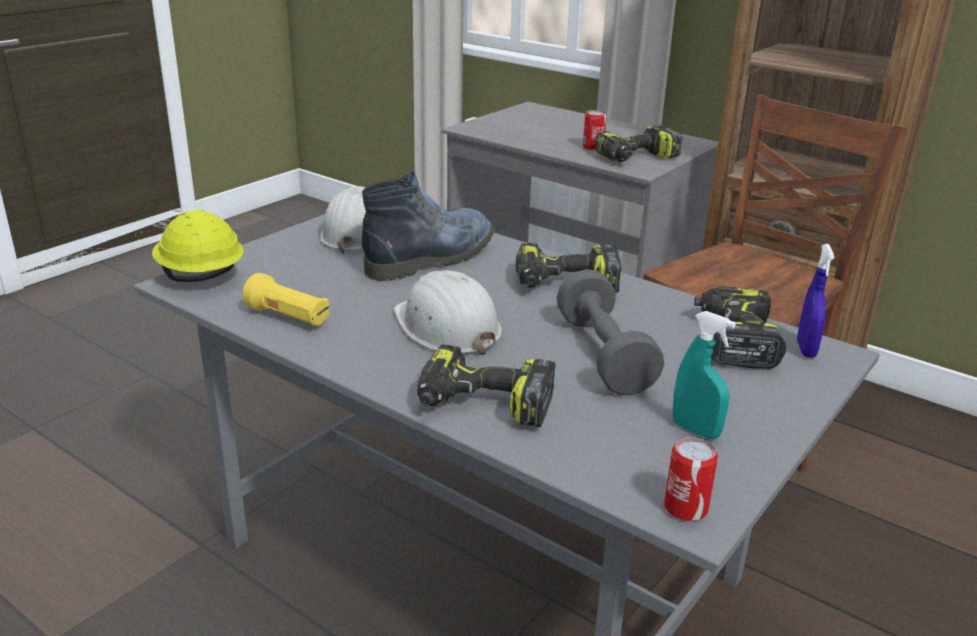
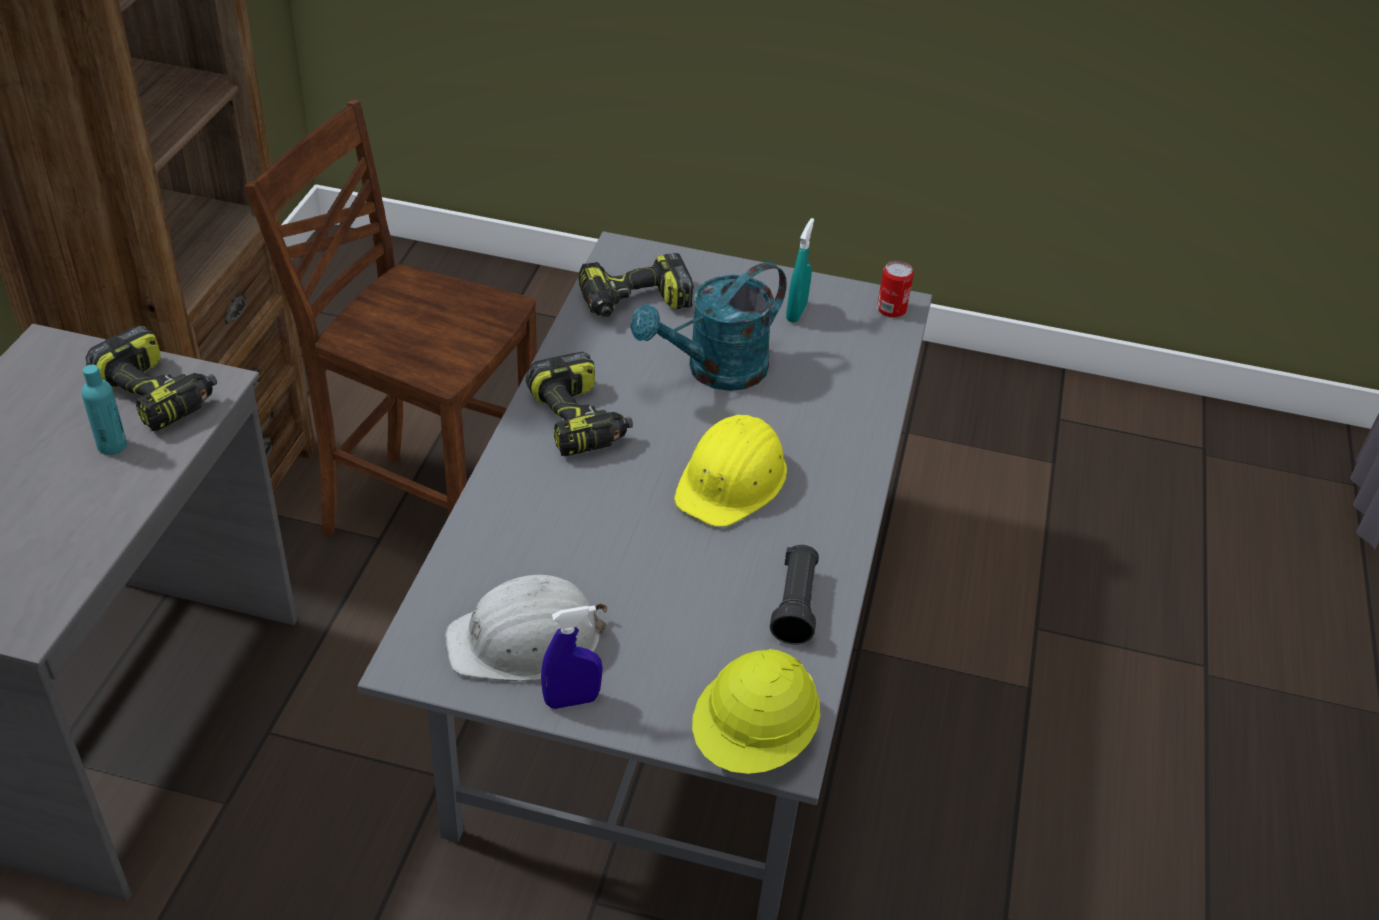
camera: 115 degrees left, 15 degrees up
(289, 317) = (795, 605): yellow flashlight -> black flashlight
(432, 257) = (566, 543): boot -> none
(447, 327) = (732, 480): white hard hat -> yellow hard hat
(482, 405) = (847, 423): power drill -> none
(593, 147) = (112, 446): can -> turquoise bottle
(604, 355) = (715, 371): grey dumbbell -> turquoise watering can
(806, 349) = (625, 265): blue spray bottle -> blue spray bottle (571, 700)

